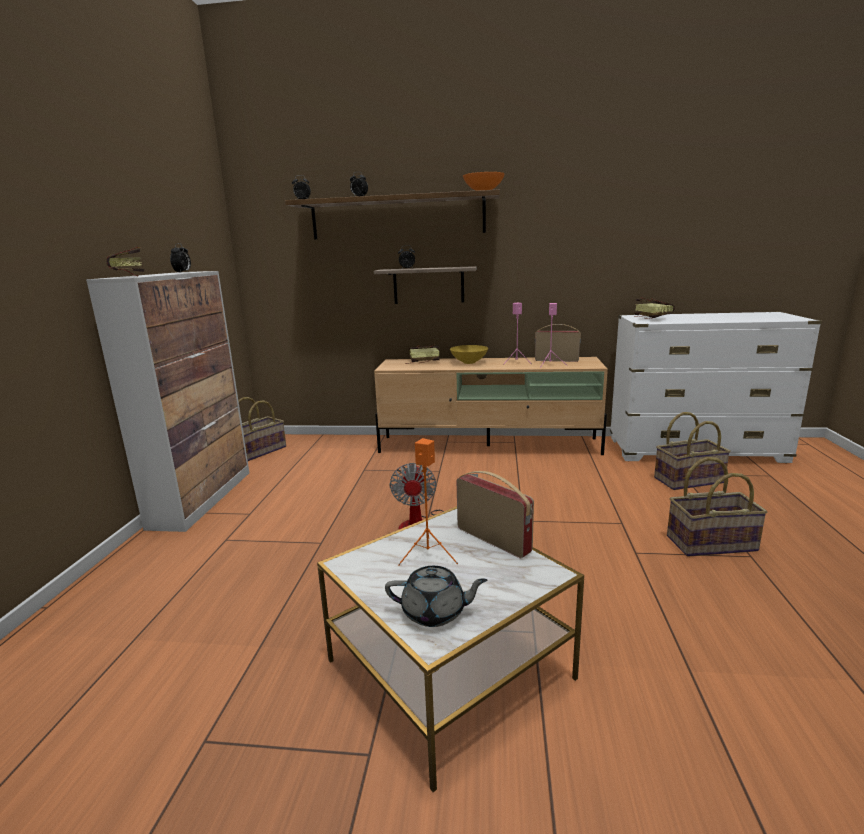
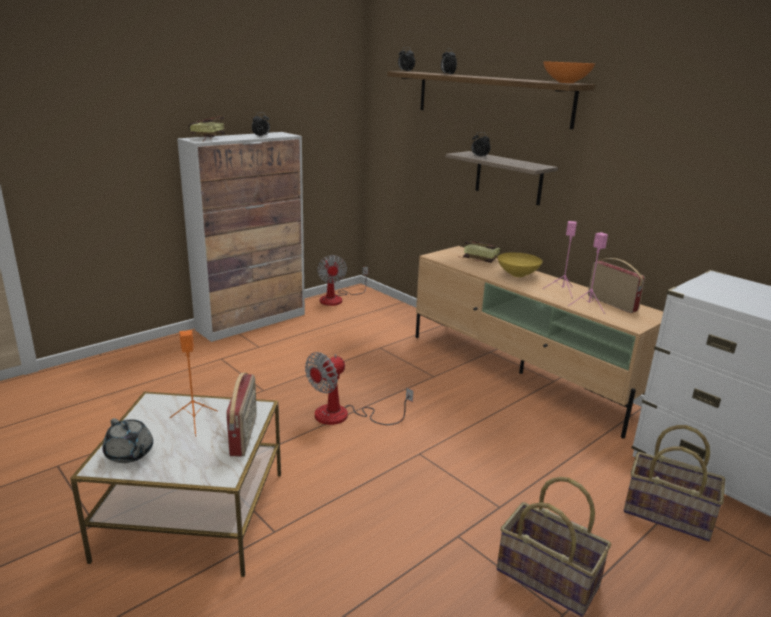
camera: 40 degrees right, 5 degrees up
(259, 451) = (337, 298): basket -> fan
(650, 318) = (724, 287): book -> none

